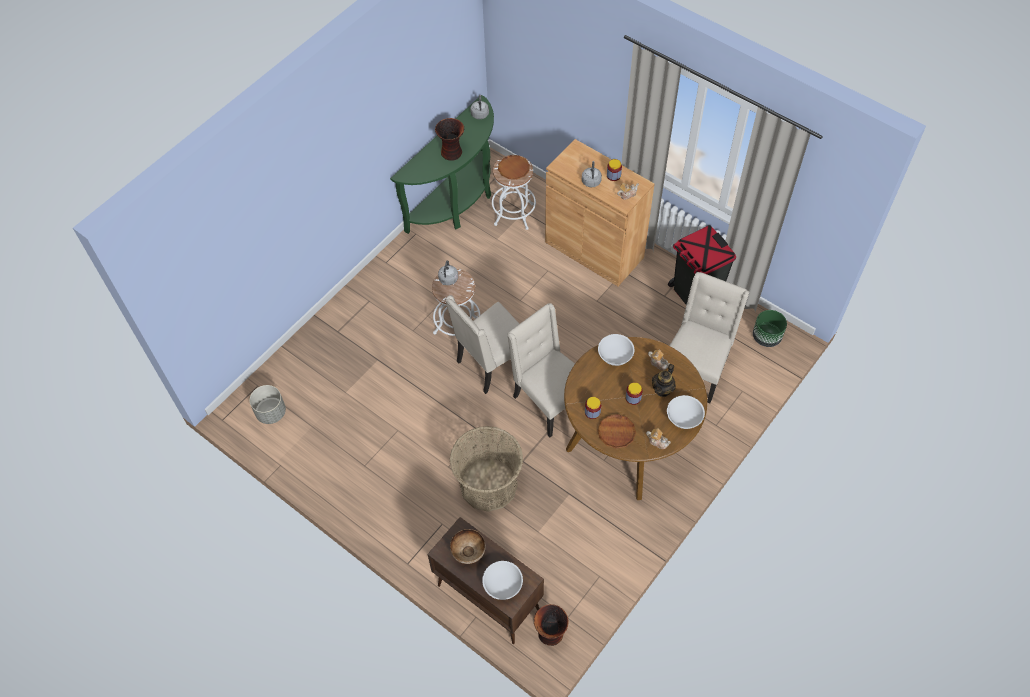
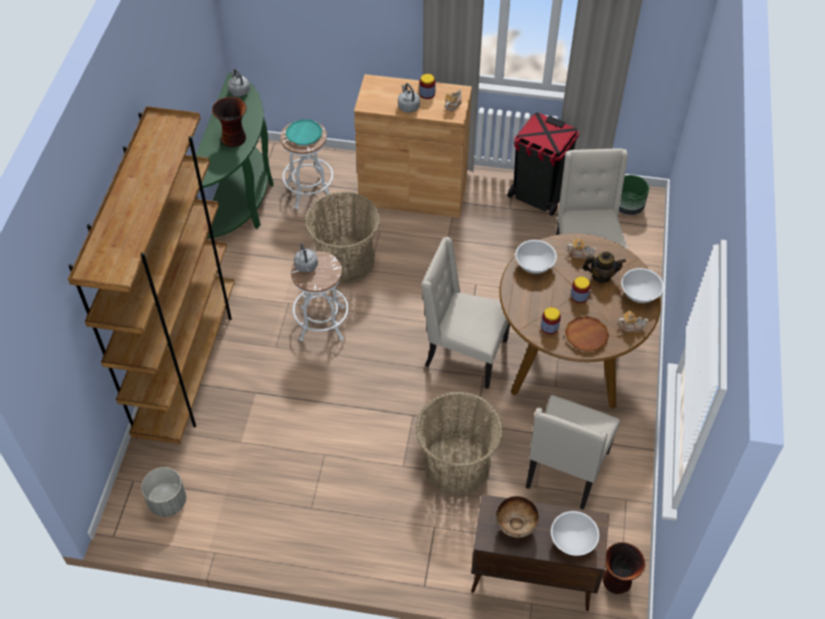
camera: 30 degrees left, 5 degrees down
(342, 317) = (188, 366): none -> brown bookcase
(492, 363) = (382, 343): beige chair -> beige chair (565, 471)
(506, 283) = (345, 260): none -> basket
(513, 169) = (304, 134): brown plate -> turquoise plate
(662, 389) = (601, 276): teapot -> teapot turned 90 degrees counterclockwise

